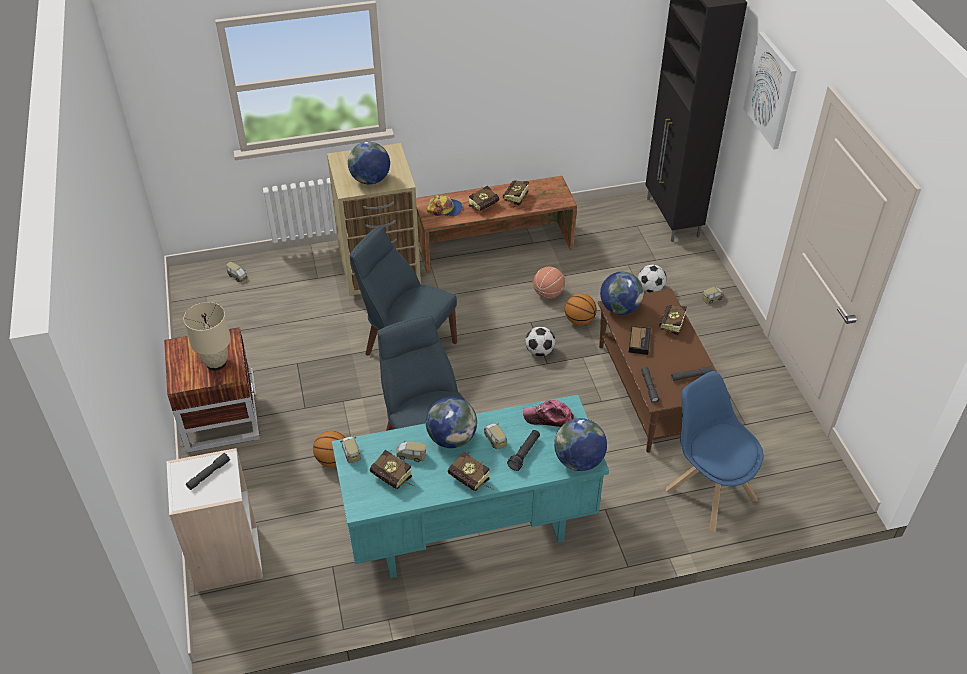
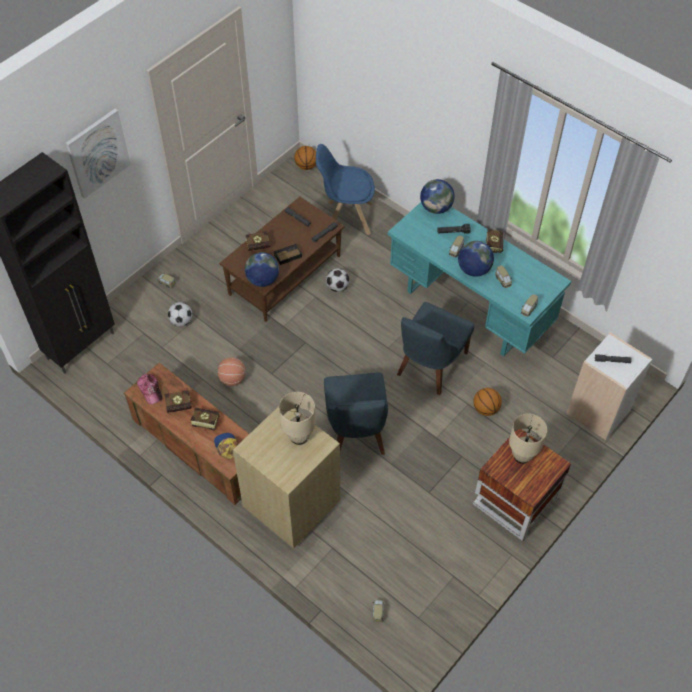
camera: 125 degrees left, 10 degrees up
(370, 180) = (299, 437): globe -> beige table lamp
(395, 480) = (525, 277): book -> none
(539, 352) = (297, 352): football -> football (337, 287)
(548, 417) = (417, 235): cap -> cap (150, 390)
(579, 320) = (248, 345): basketball -> basketball (306, 166)
(707, 491) = (346, 218): blue chair -> blue chair turned 75 degrees clockwise

